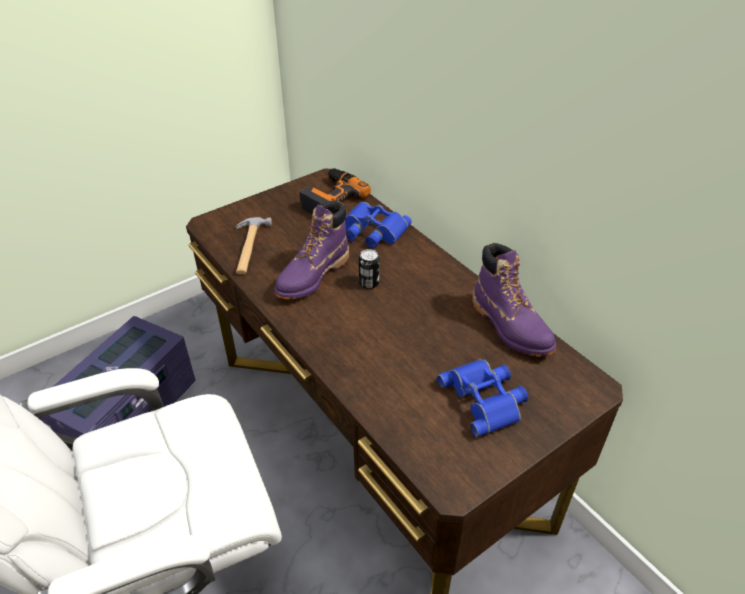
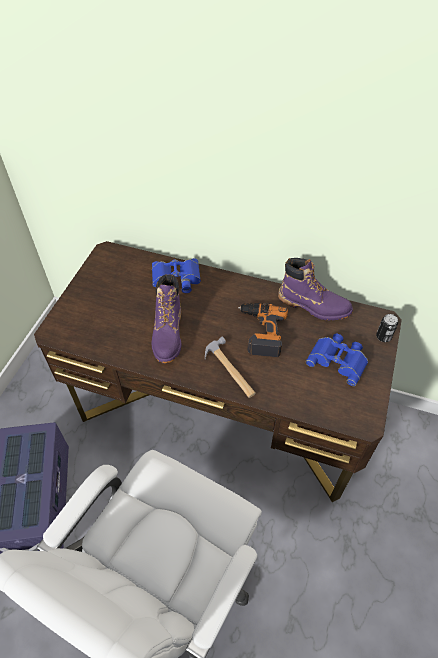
camera: 35 degrees left, 10 degrees up
(248, 247) = (102, 336): hammer -> hammer (230, 370)
(330, 198) = (124, 267): power drill -> power drill (260, 332)
(369, 283) = (208, 320): can -> can (383, 337)

